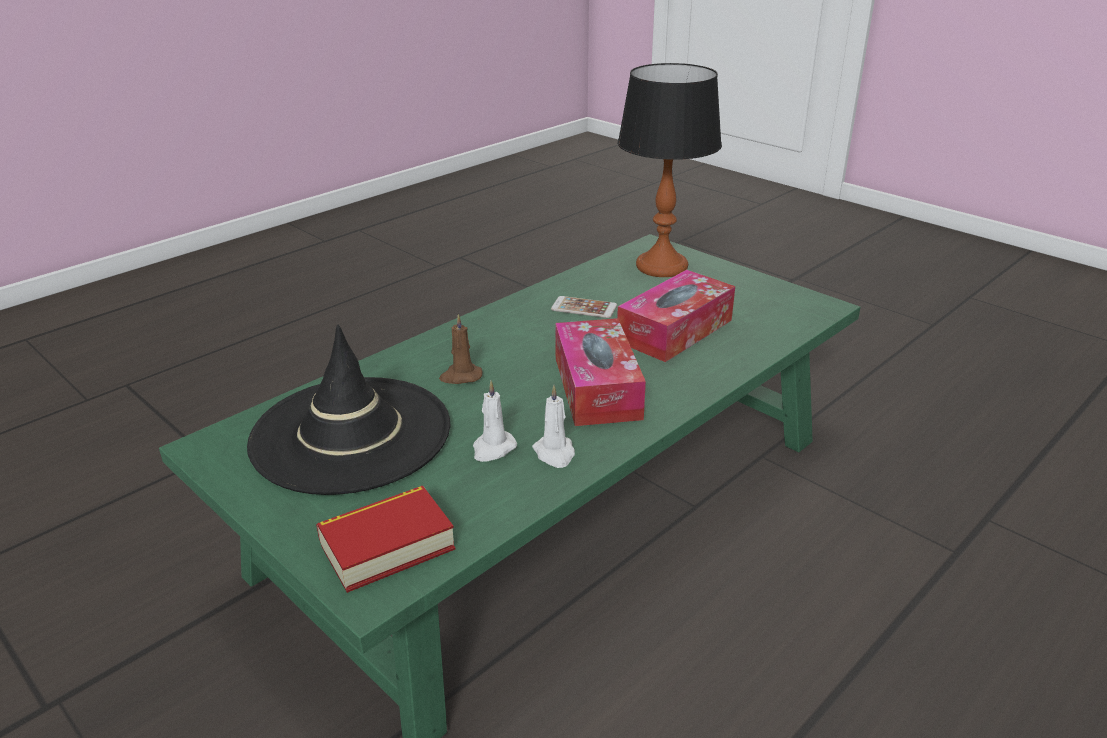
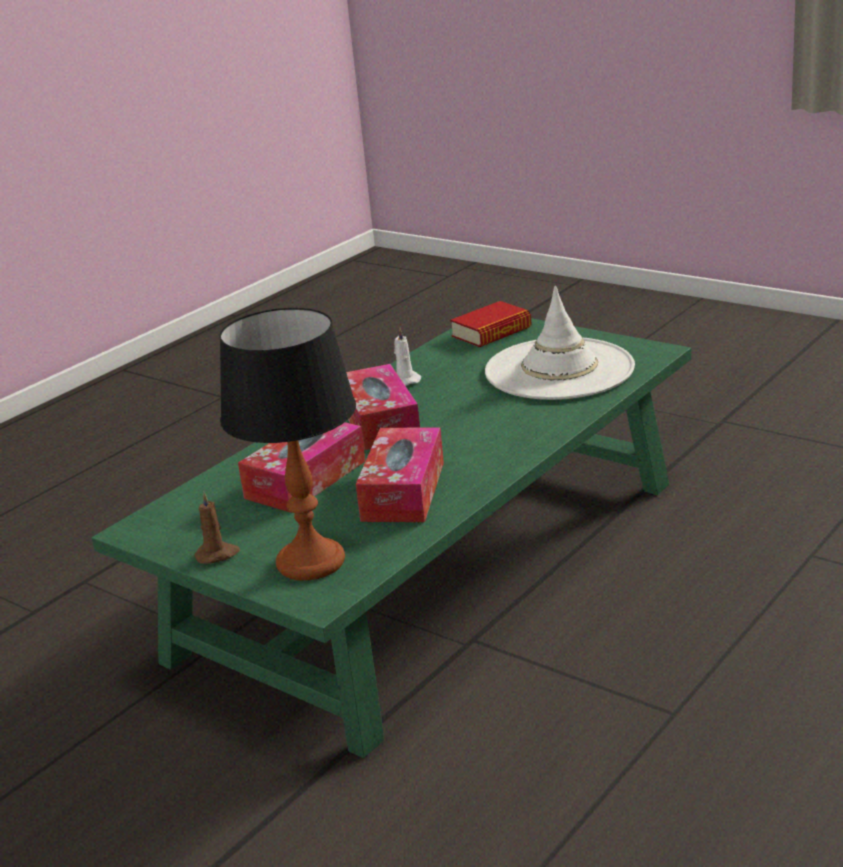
camera: 175 degrees right, 5 degrees down
(350, 434) = (559, 370): black hat -> white hat
(460, 376) = (500, 414): brown candle -> brown candle (217, 554)
(493, 449) = (450, 376): white candle -> none
(584, 308) = (403, 491): phone -> tissue box

